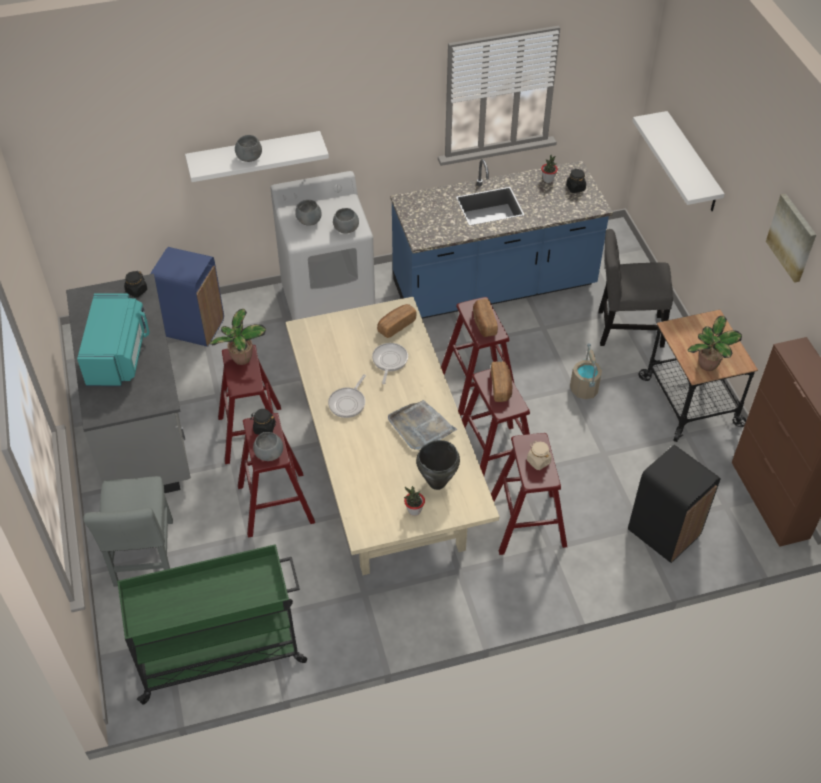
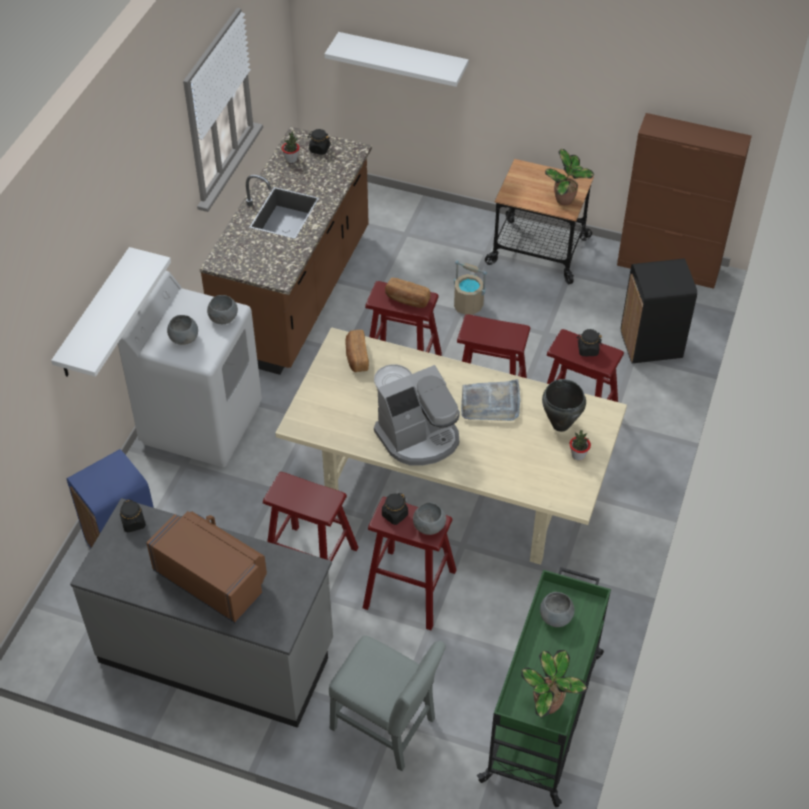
camera: 55 degrees left, 0 degrees up
(118, 355) = (213, 578): turquoise microwave -> brown microwave
(241, 359) = (291, 490): potted plant -> potted plant (549, 705)
(249, 158) = (113, 314): grey bowl -> grey bowl (556, 617)
(348, 403) = (419, 438): frying pan -> coffee machine
(494, 286) = (296, 294): blue counter -> brown counter
(501, 387) = (489, 328): bread -> none
(538, 461) = (587, 350): beige jar -> black jar
(626, 329) = (428, 241): grey chair -> none
(792, 237) = (587, 45): picture -> none

